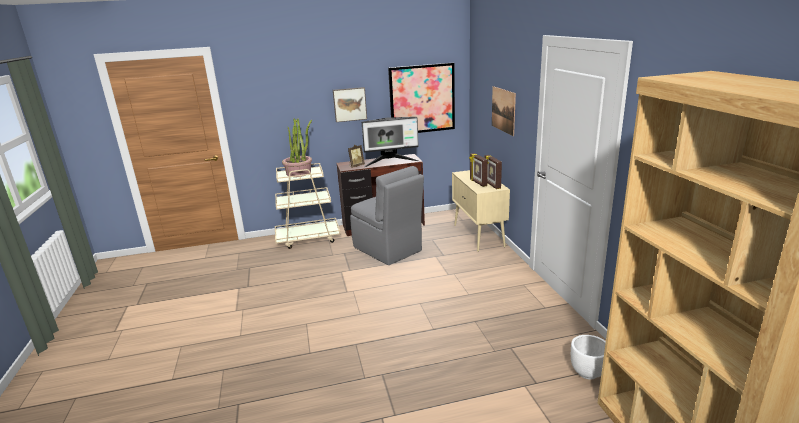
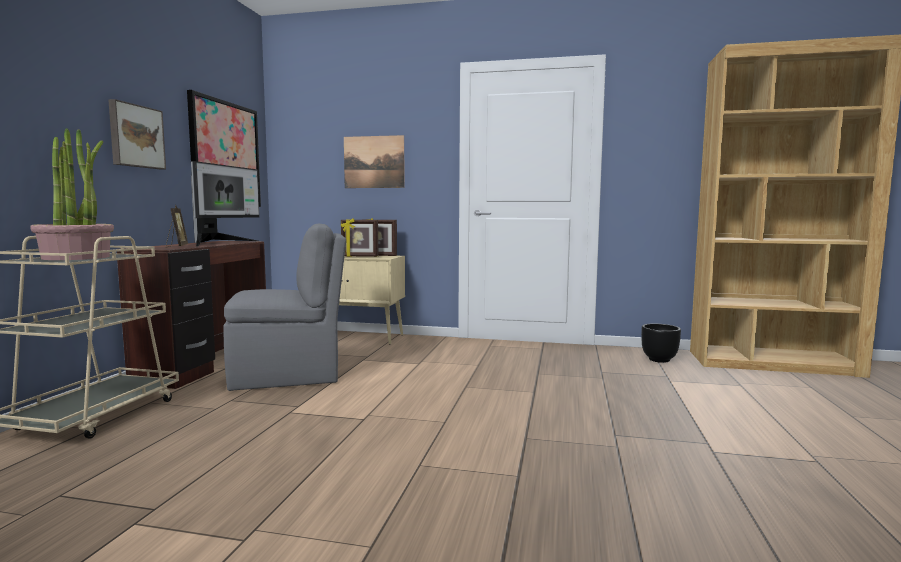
camera: 65 degrees left, 15 degrees down
(587, 373) = (659, 360): white planter -> black planter

